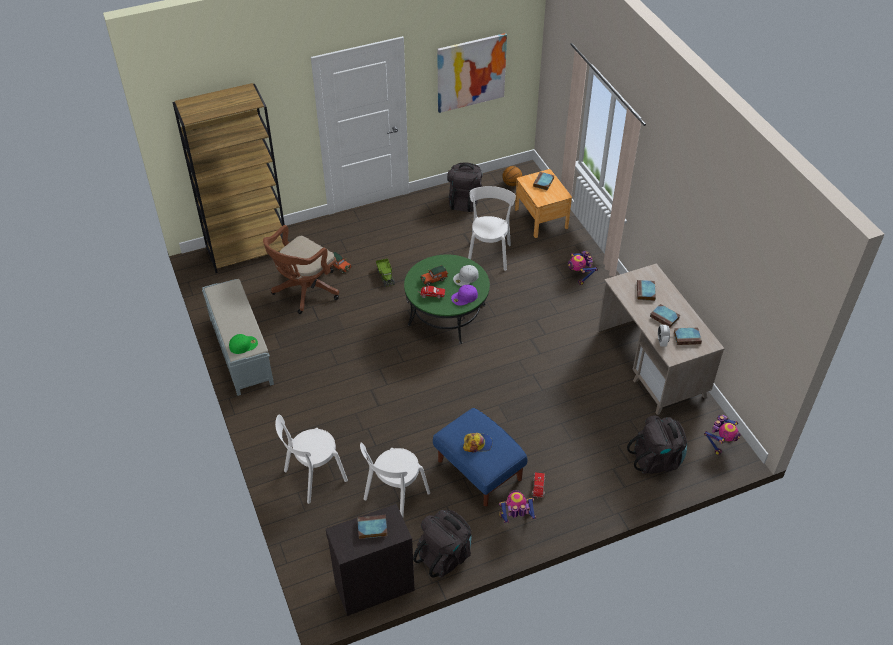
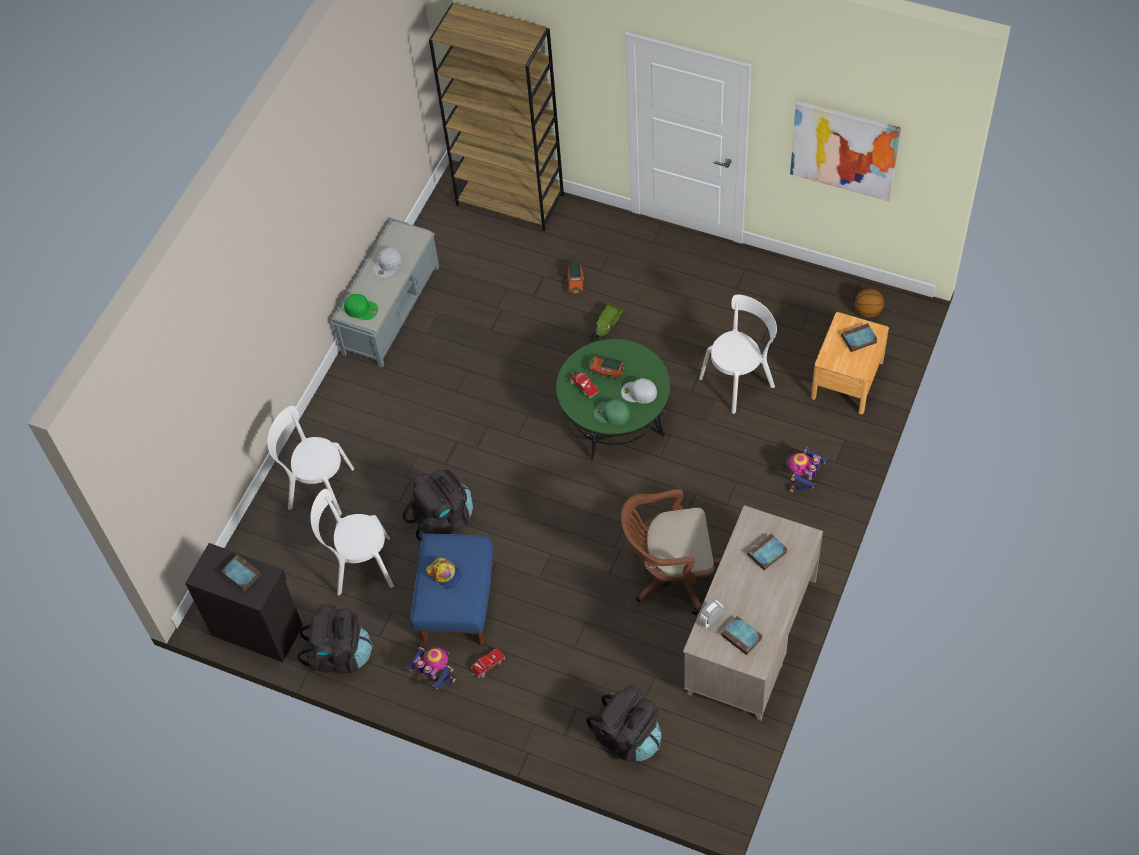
camera: 50 degrees right, 10 degrees up
(232, 311) = (388, 265): none -> white cap
(304, 291) = (512, 287): brown office chair -> brown office chair (670, 573)
(464, 201) = (789, 296): black backpack -> black backpack (443, 519)
(464, 297) = (611, 413): purple cap -> green cap
(665, 317) = (749, 597): book -> none
(720, 442) = (712, 776): toy robot -> none

